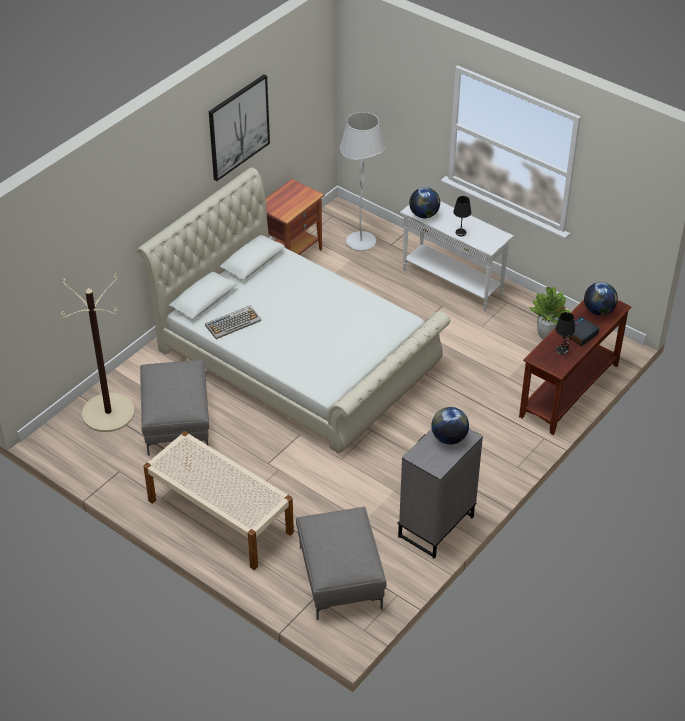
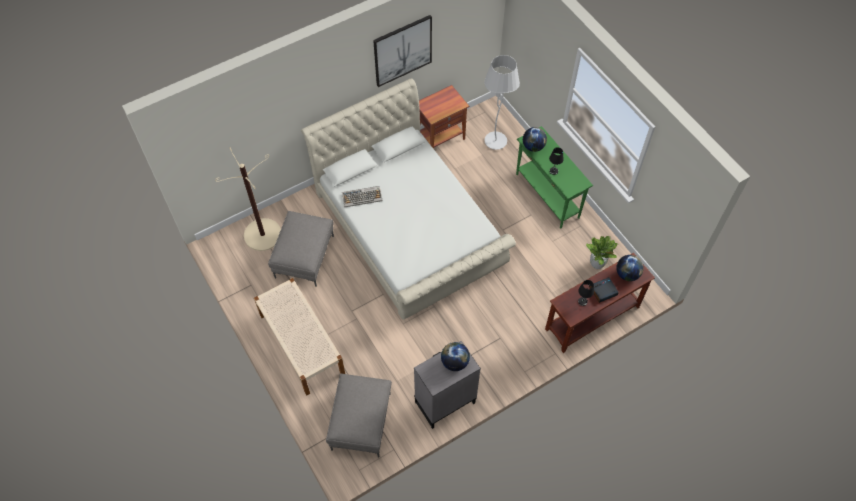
camera: 20 degrees right, 15 degrees up
(453, 282) = (548, 196): white console table -> green console table

